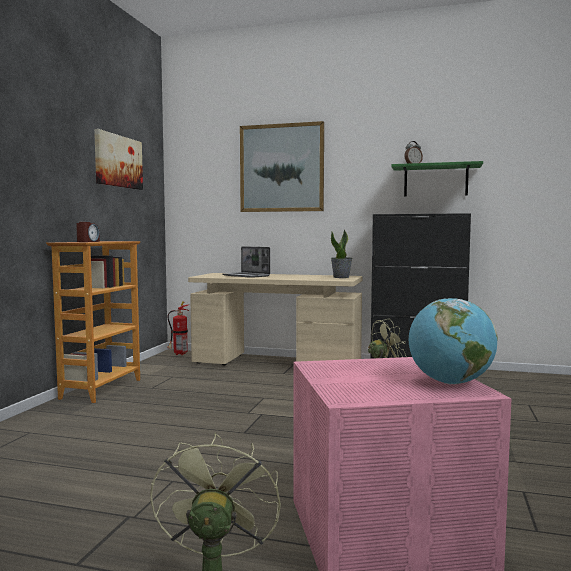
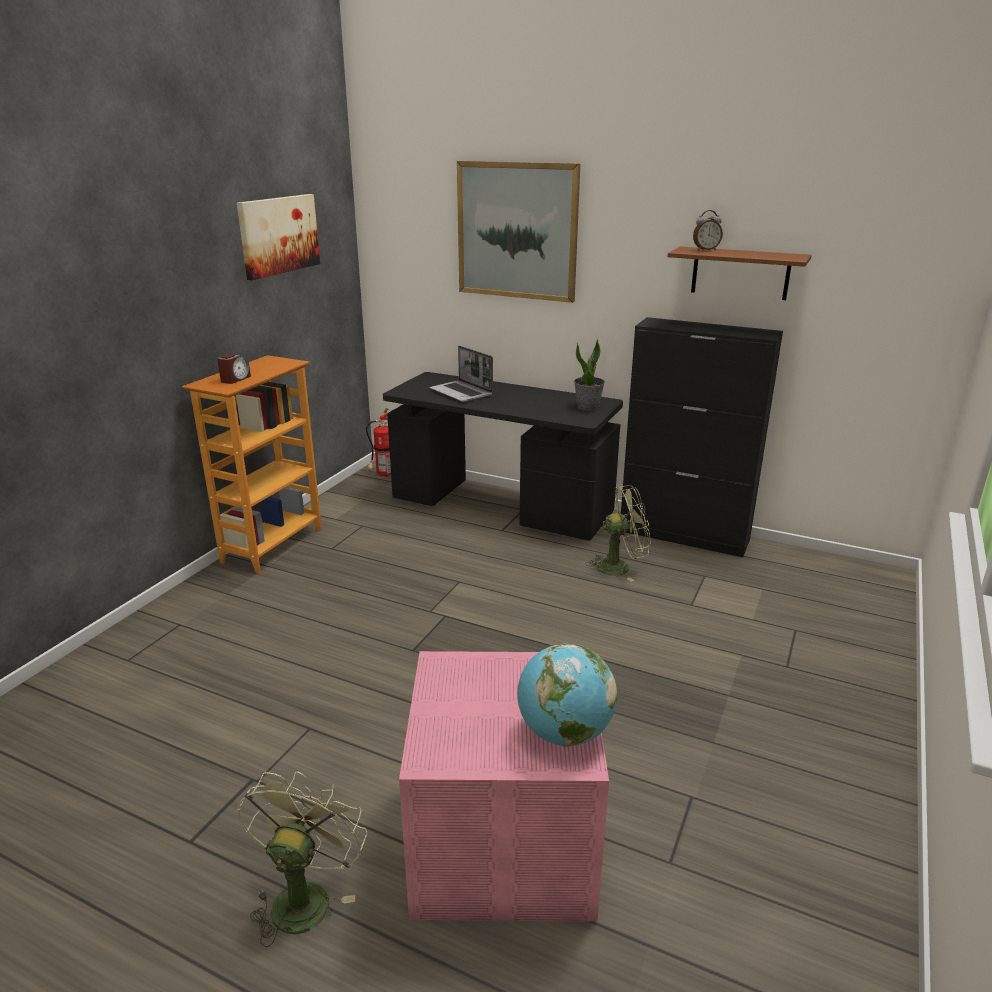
camera: 10 degrees right, 20 degrees up
(276, 364) = (501, 507): beige desk -> black desk
(435, 181) = (740, 273): green shelf -> brown shelf

